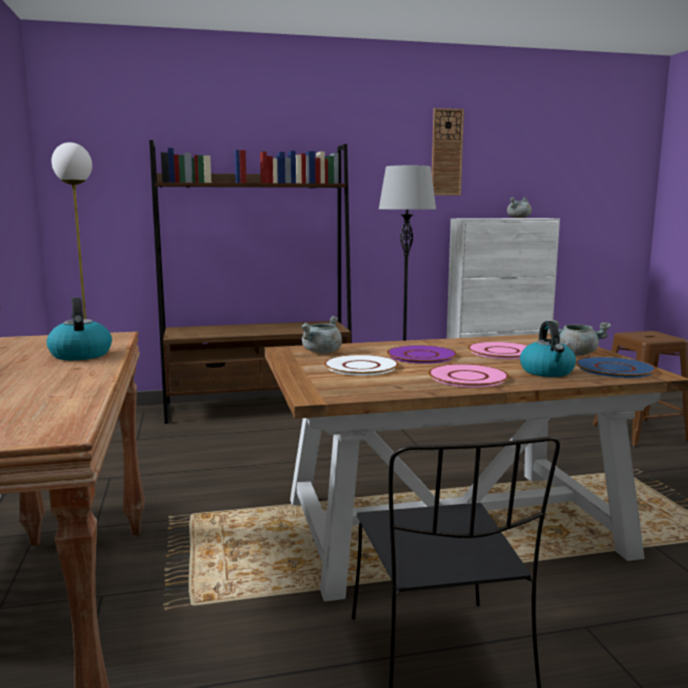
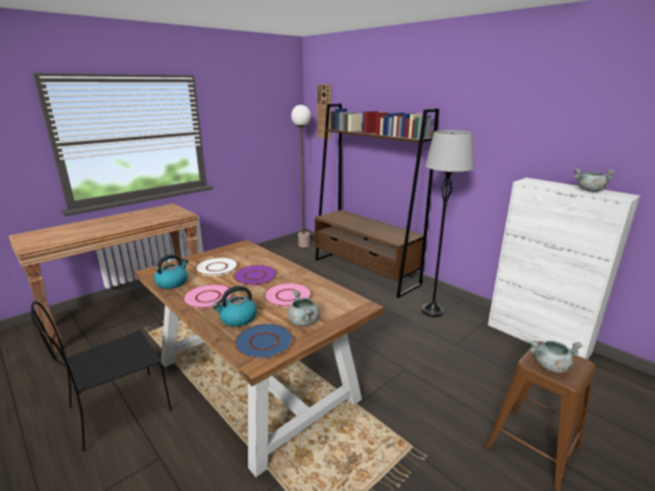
camera: 60 degrees right, 10 degrees up
(80, 354) = (144, 220): kettle -> kettle (172, 282)
(322, 352) = (243, 253): grey cooking pot -> grey cooking pot (551, 366)
(446, 152) = (534, 115): wall clock -> wall clock (324, 111)

